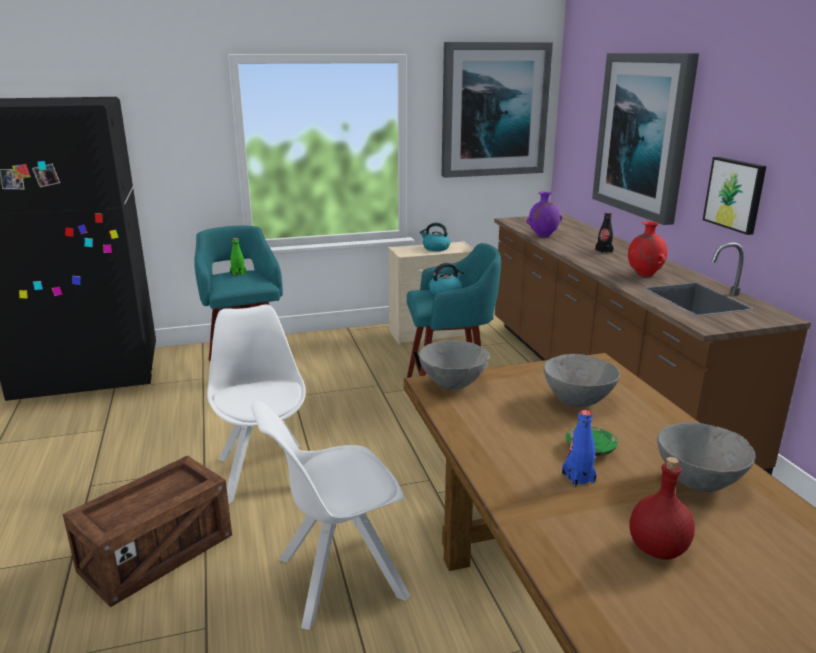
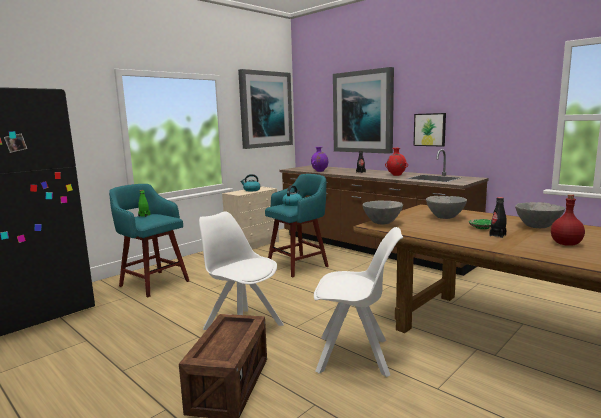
camera: 30 degrees left, 10 degrees down
(337, 578) = (356, 356): white chair -> white chair turned 120 degrees counterclockwise
(578, 478) = (497, 235): blue bottle -> black bottle

